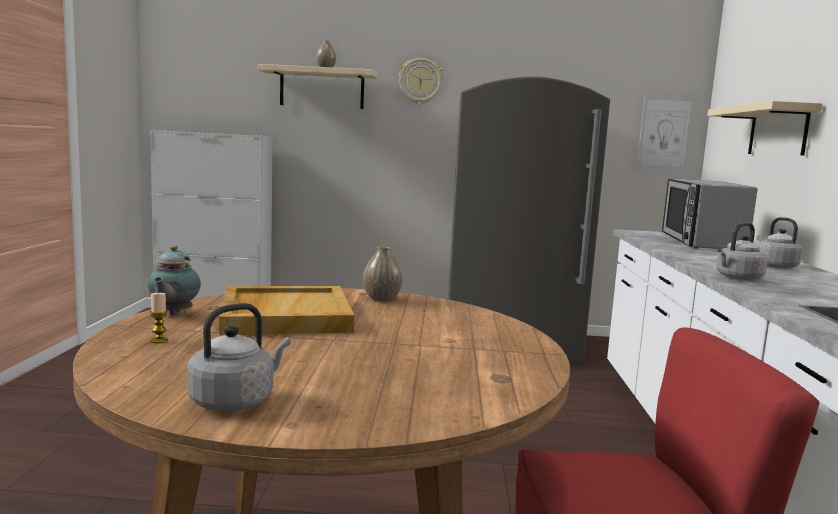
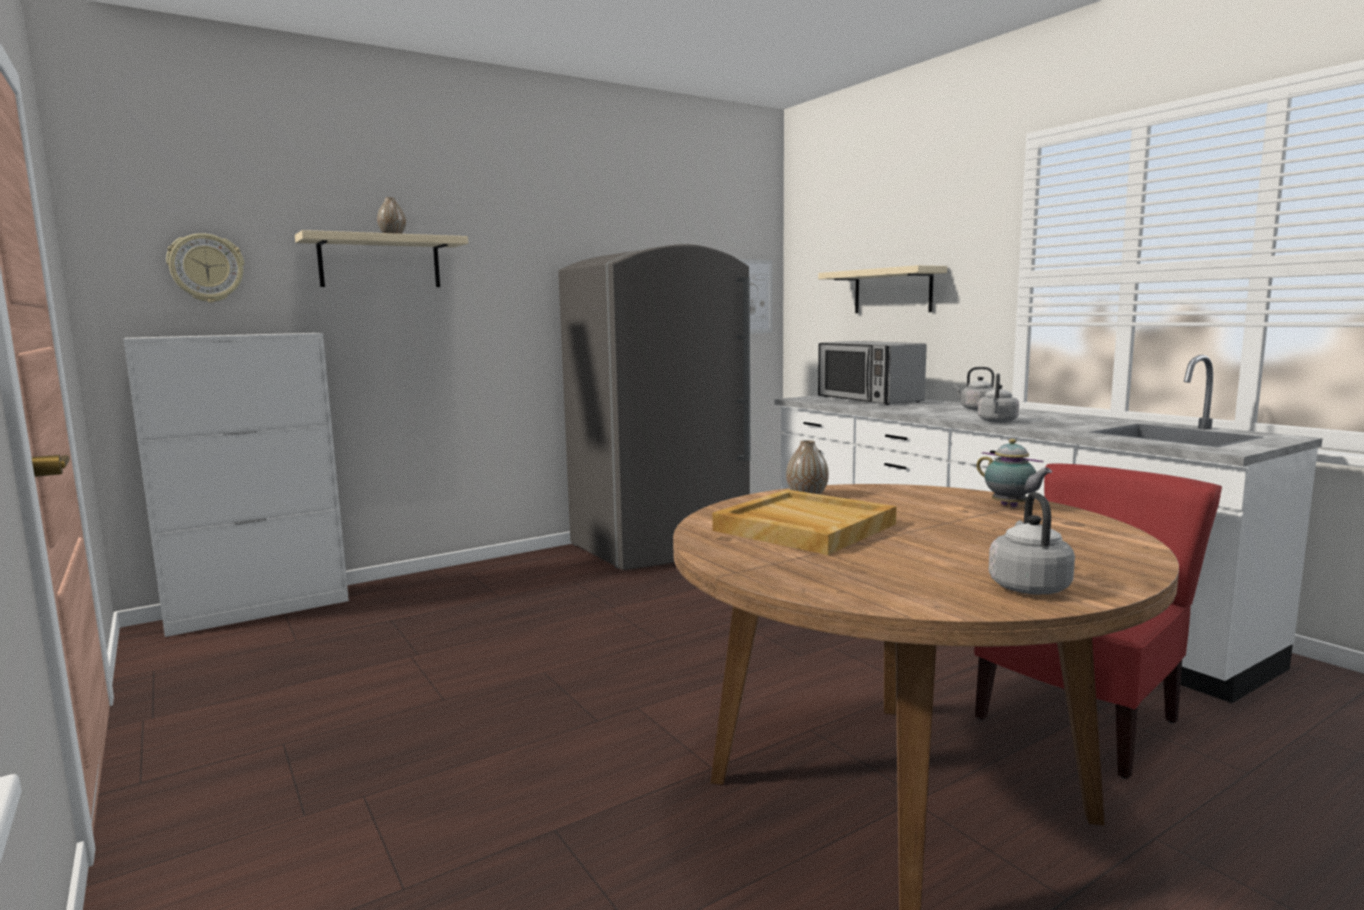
camera: 35 degrees left, 0 degrees up
(159, 340) = (809, 573): candle -> none
(173, 314) = (722, 552): teapot -> teapot (1011, 506)
(420, 81) = (508, 249): wall clock -> wall clock (206, 268)

